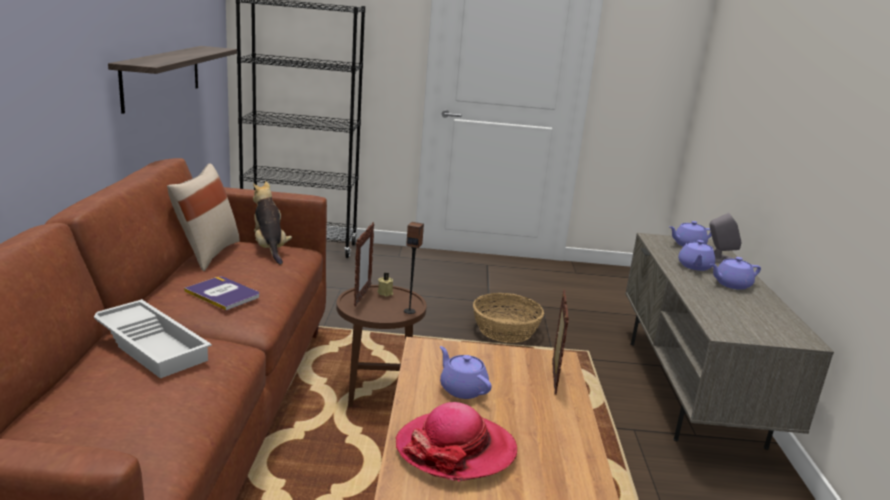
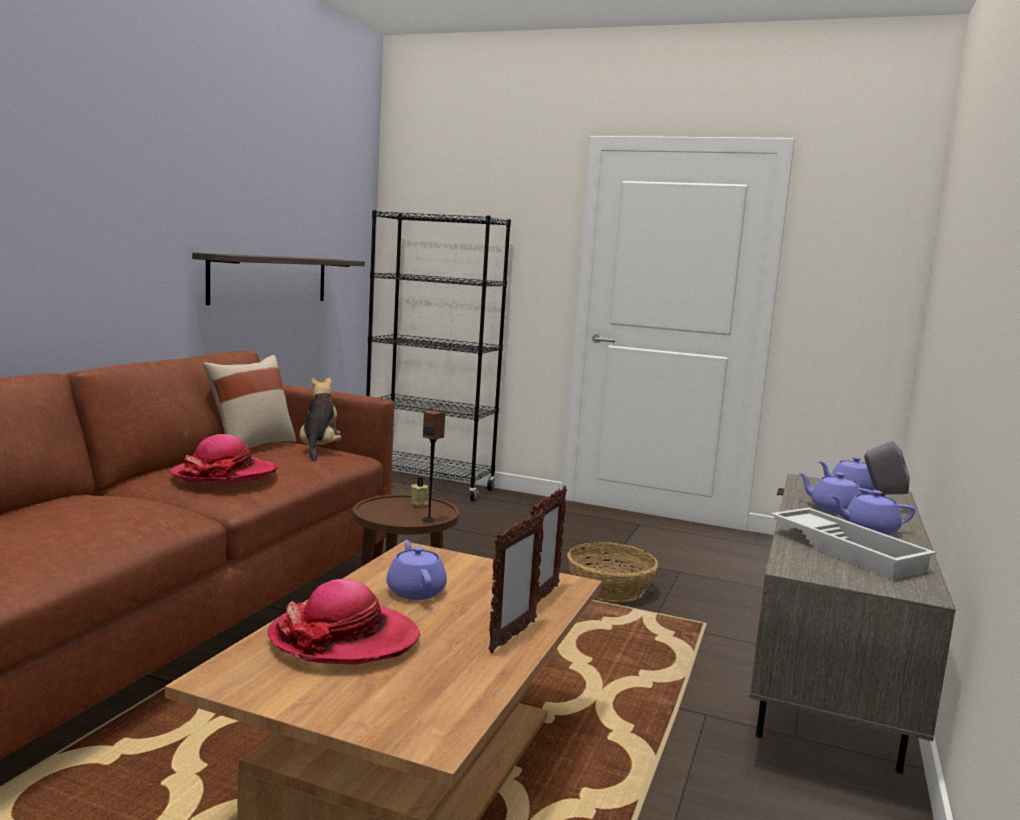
camera: 20 degrees right, 10 degrees down
(153, 344) = (105, 498): white tray -> white tray (848, 551)
(223, 294) = (224, 474): book -> hat
(362, 296) = (389, 502): picture frame -> picture frame (512, 637)
(694, 266) = (833, 509): purple teapot -> purple teapot turned 90 degrees clockwise

